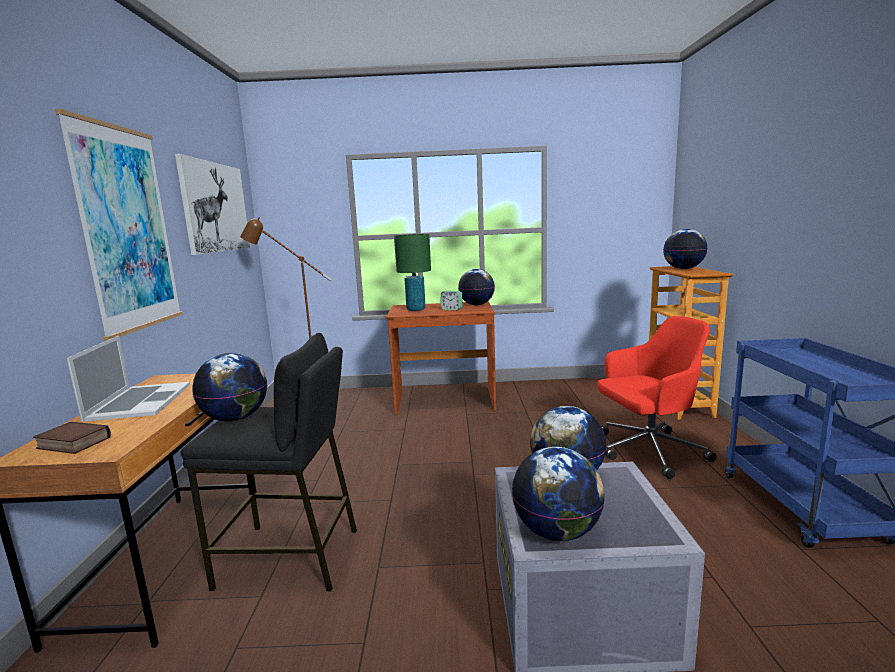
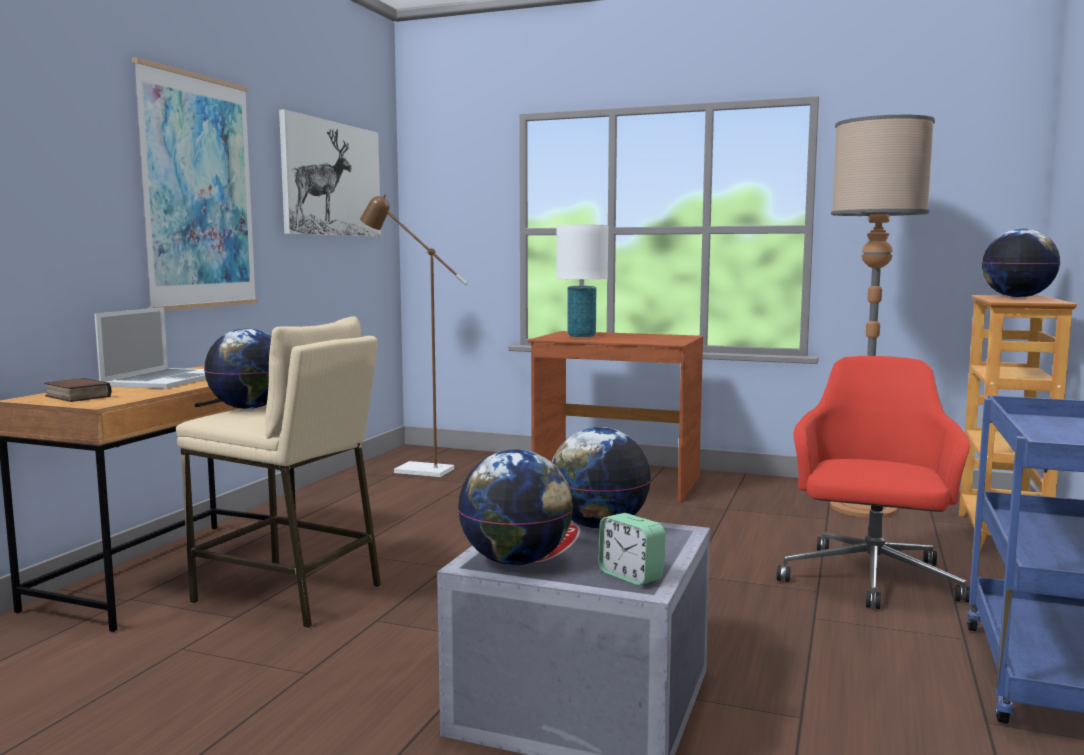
camera: 20 degrees right, 5 degrees down
(289, 557) = (289, 594): black stool -> beige stool
(415, 309) = (581, 336): green table lamp -> white table lamp
(452, 309) = (630, 339): alarm clock -> alarm clock (631, 576)
(477, 305) = (676, 337): globe -> none
(596, 396) = (862, 508): none -> floor lamp
(648, 451) = (870, 580): red office chair -> red office chair turned 75 degrees counterclockwise

